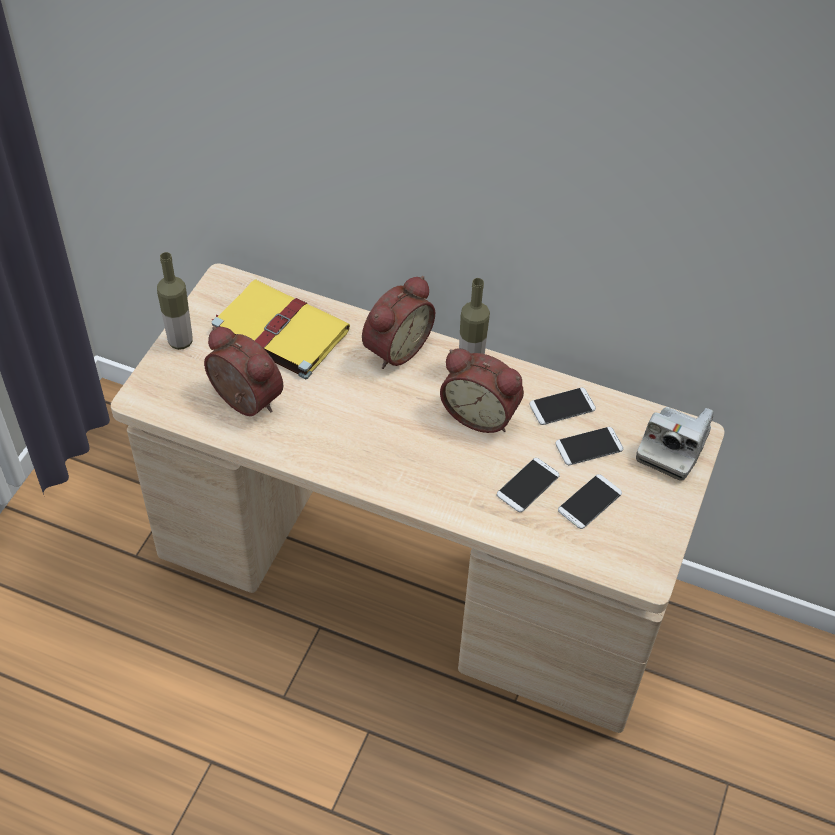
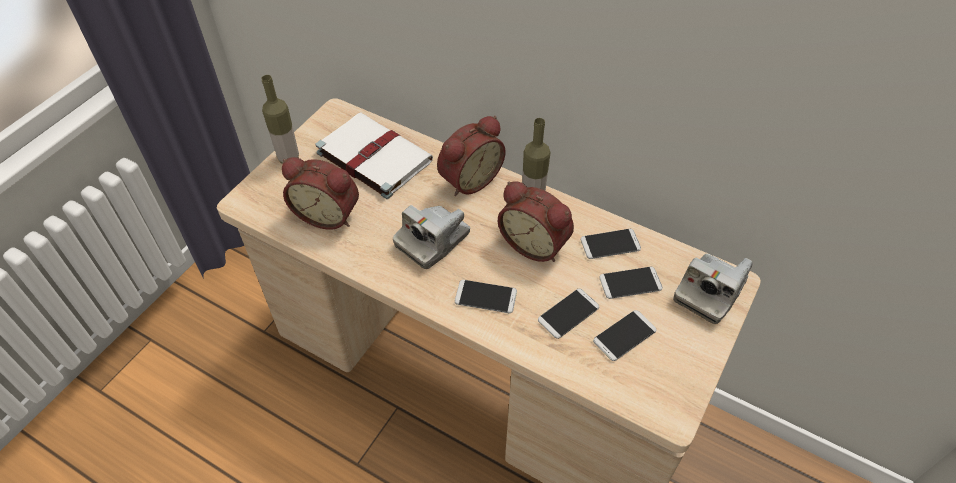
camera: 10 degrees right, 0 degrees up
(243, 402) = (328, 213): alarm clock -> alarm clock turned 150 degrees clockwise
(278, 330) = (372, 156): yellow book -> white book
(367, 421) = (432, 240): none -> camera
(437, 476) = (485, 297): none -> phone

